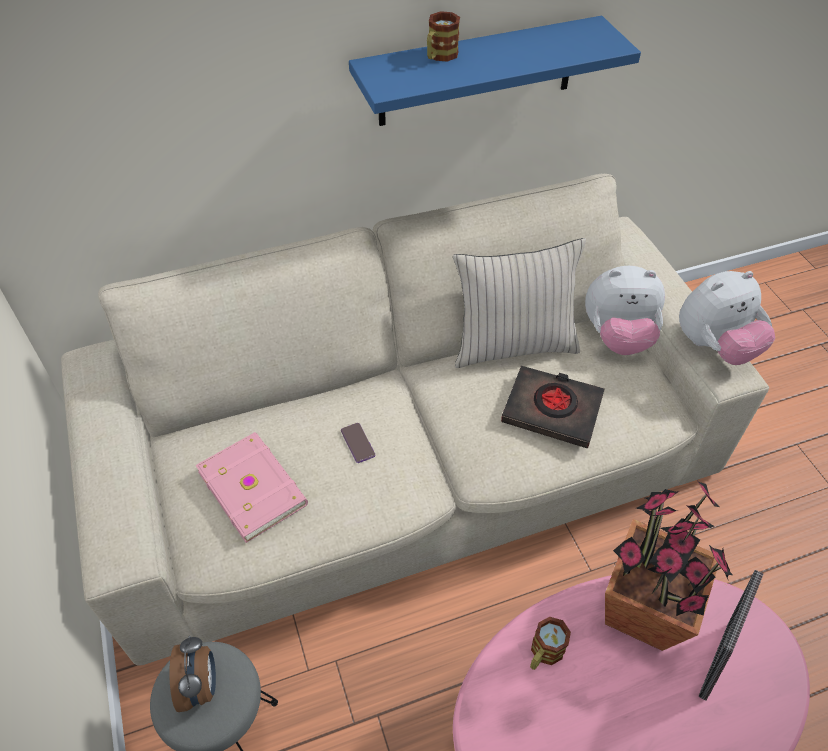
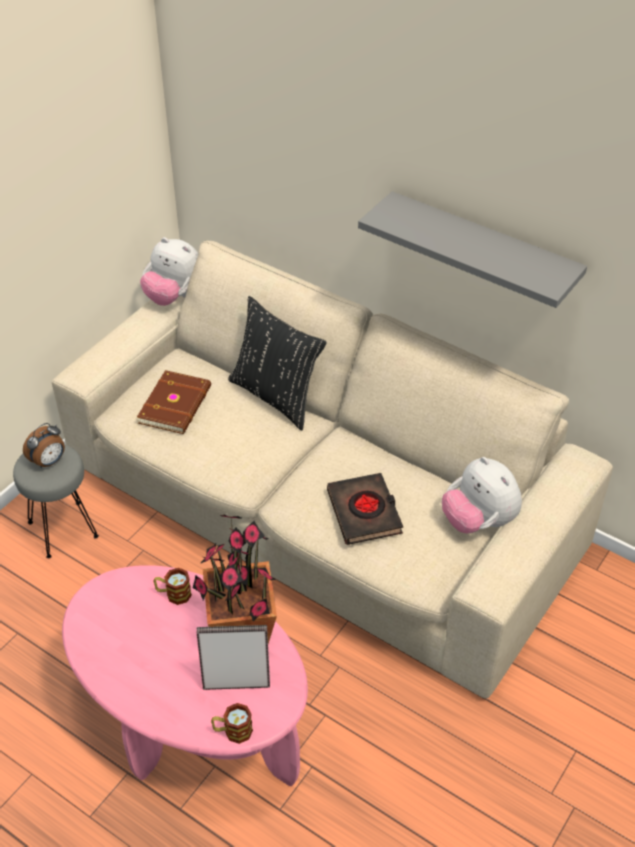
camera: 55 degrees right, 5 degrees down
(253, 486) = (176, 405): pink book -> brown book
(325, 391) = (276, 396): none -> black pillow
(358, 443) = (248, 431): phone -> none
(439, 56) = (439, 221): mug -> mug (232, 731)
(477, 72) = (482, 251): blue shelf -> grey shelf
(512, 345) = (407, 465): beige pillow -> none
(714, 346) = (504, 569): plush toy -> plush toy (175, 297)

